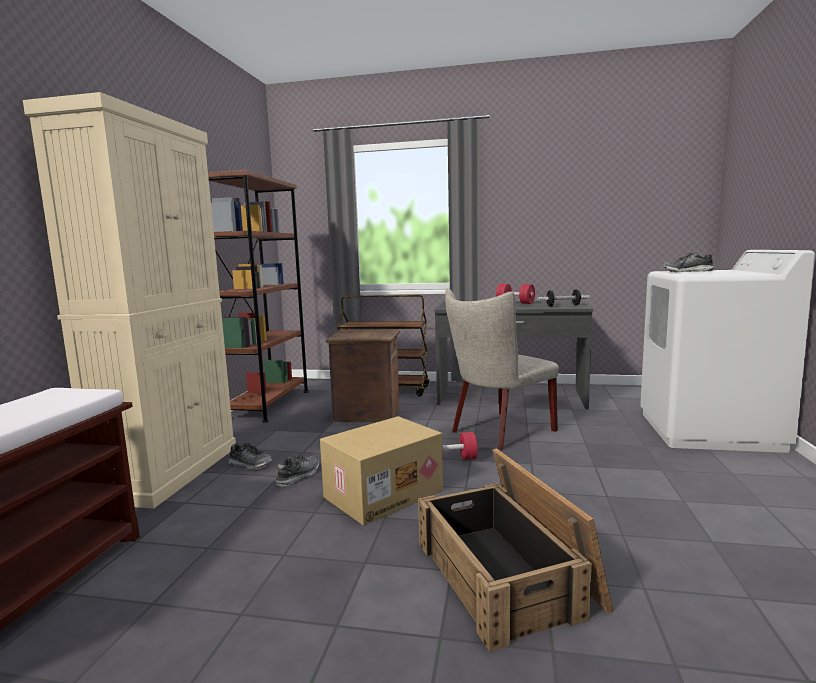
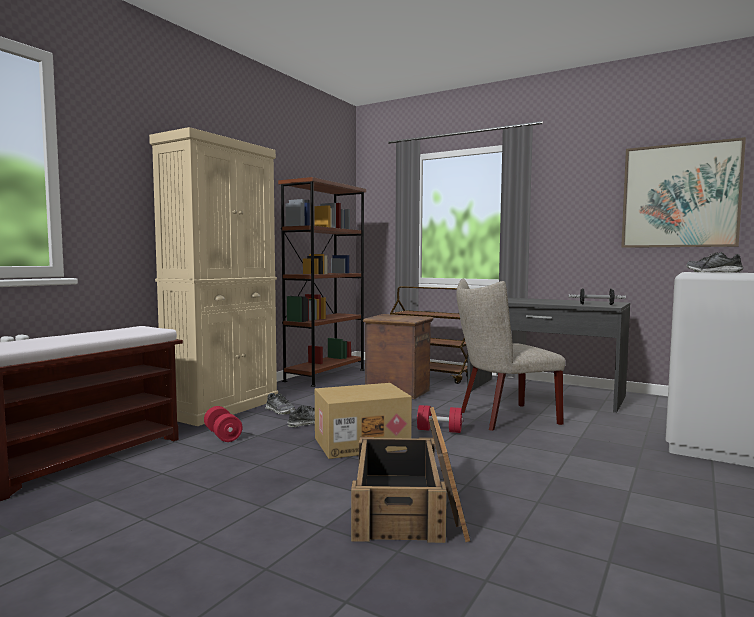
camera: 20 degrees right, 5 degrees down
(515, 303) = (555, 300): red dumbbell -> red dumbbell (223, 435)
(619, 196) = (680, 196): none -> picture

